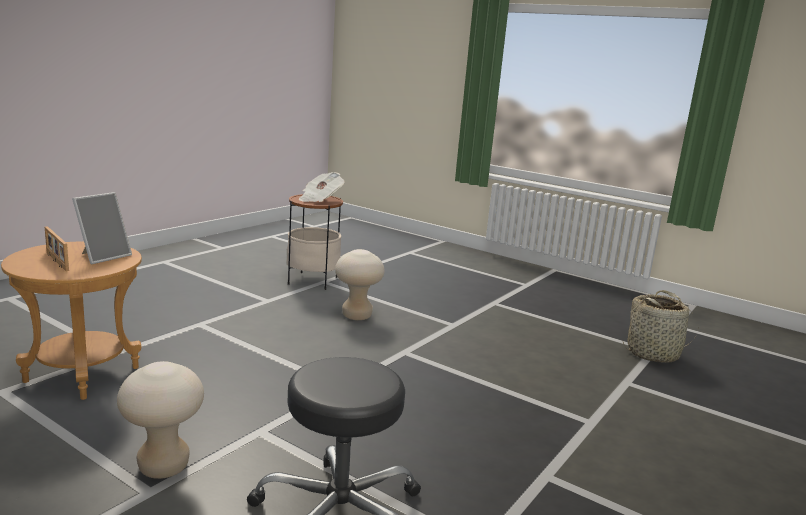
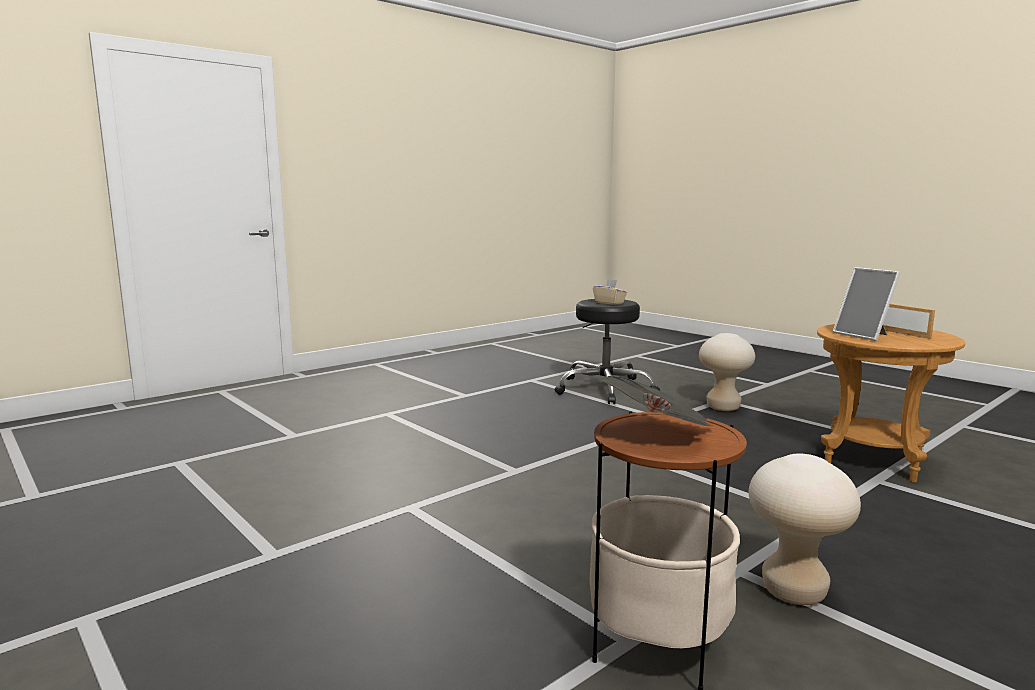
camera: 165 degrees left, 5 degrees down
(103, 256) = (864, 335): picture frame -> picture frame turned 75 degrees counterclockwise
(344, 373) = (609, 303): none -> beige tissue box
(357, 316) = (564, 528): beige stool -> beige stool (794, 591)
(653, 353) = (186, 459): basket -> none

